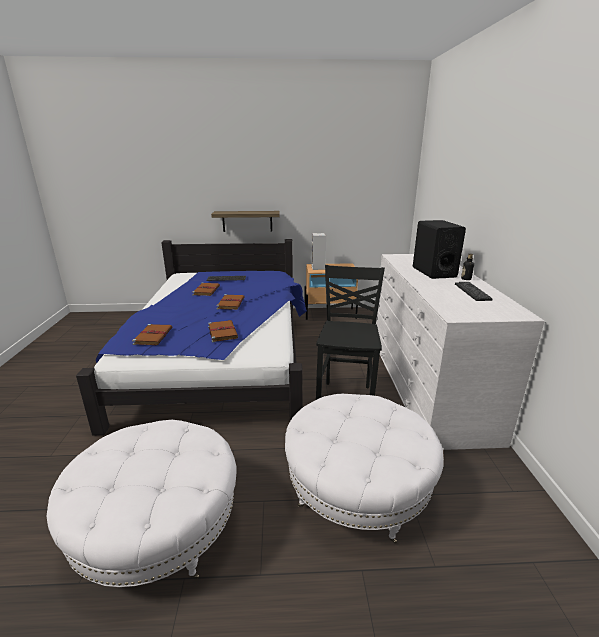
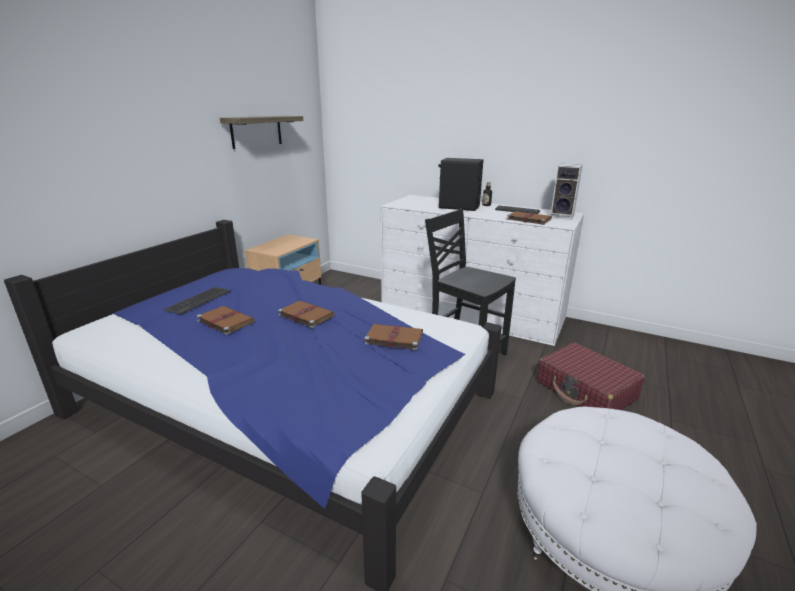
camera: 60 degrees left, 0 degrees up
(153, 336) = (348, 389): brown book -> brown book (528, 219)
(247, 221) = (159, 205): shelf -> shelf (256, 131)
(318, 268) = (271, 248): speaker -> speaker (563, 216)
(357, 487) = (585, 390): white ottoman -> red suitcase

